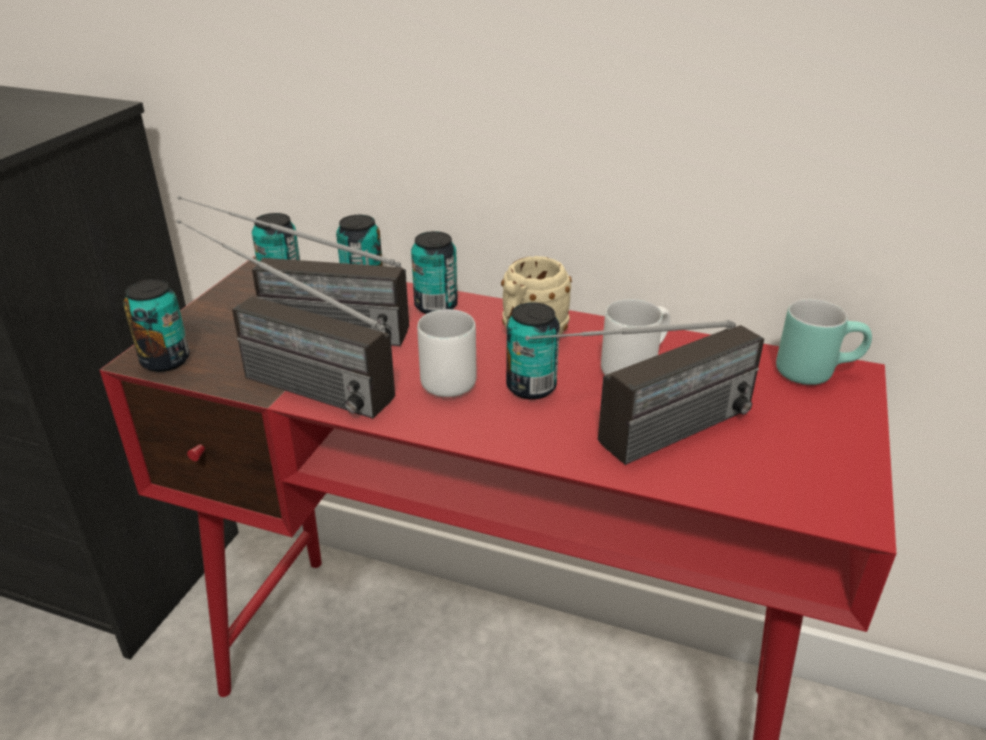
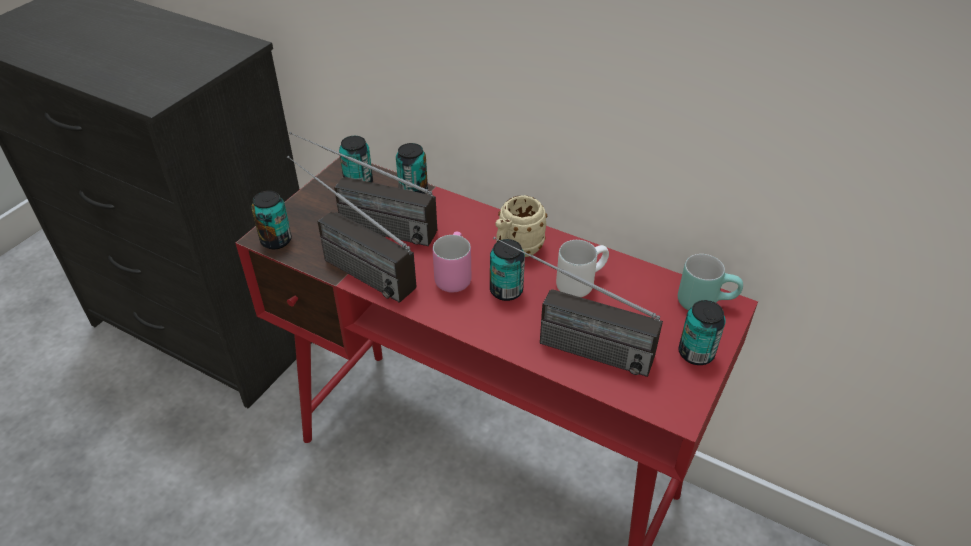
camera: 10 degrees right, 10 degrees up
(436, 306) = (459, 214): can -> can (696, 353)
(444, 377) = (451, 275): white mug -> pink mug
(644, 443) = (566, 343): radio -> radio turned 45 degrees clockwise

